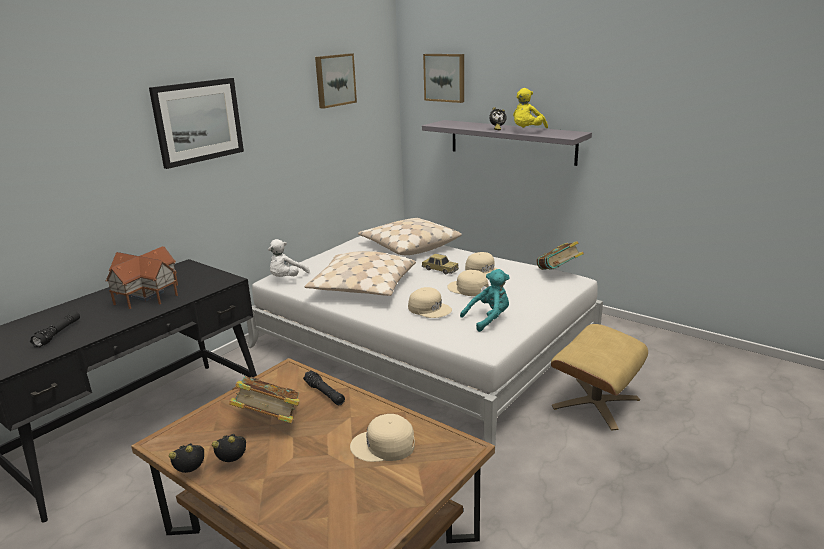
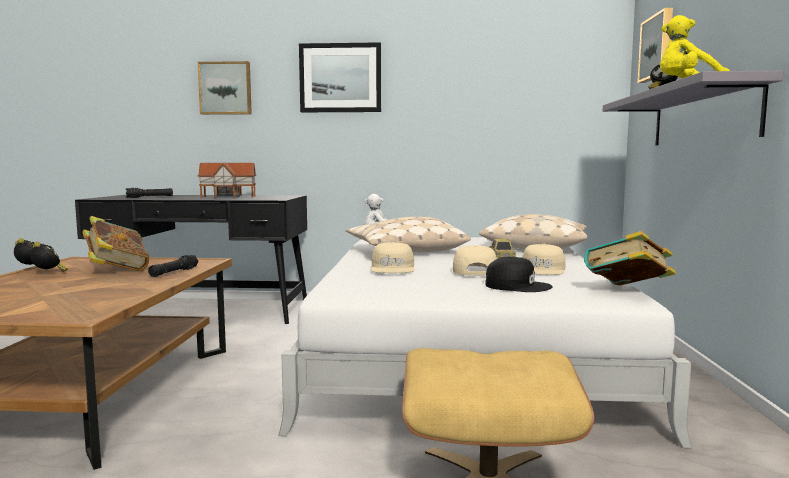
camera: 55 degrees right, 15 degrees down
(334, 80) = (516, 57): picture -> picture (225, 88)
(383, 446) = (81, 296): beige cap -> none
(489, 319) = (411, 287): turquoise plush toy -> none
(517, 291) = (517, 285): none -> black cap

